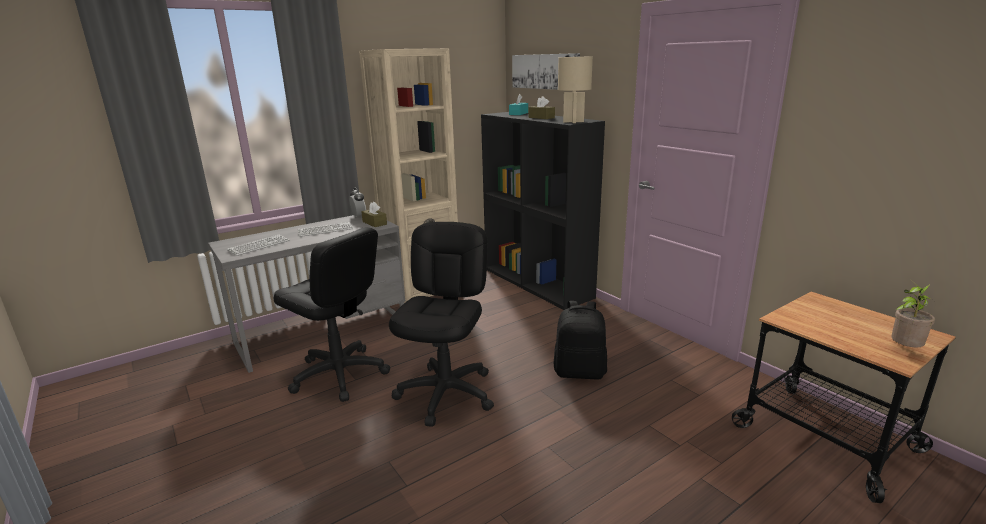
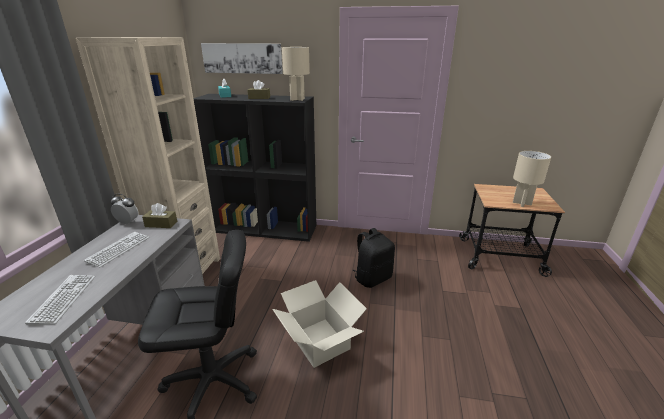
camera: 45 degrees left, 5 degrees up
(446, 394) = (320, 341): black office chair -> cardboard box
(841, 337) = (522, 203): none -> beige table lamp
(903, 349) = (544, 200): potted plant -> none

